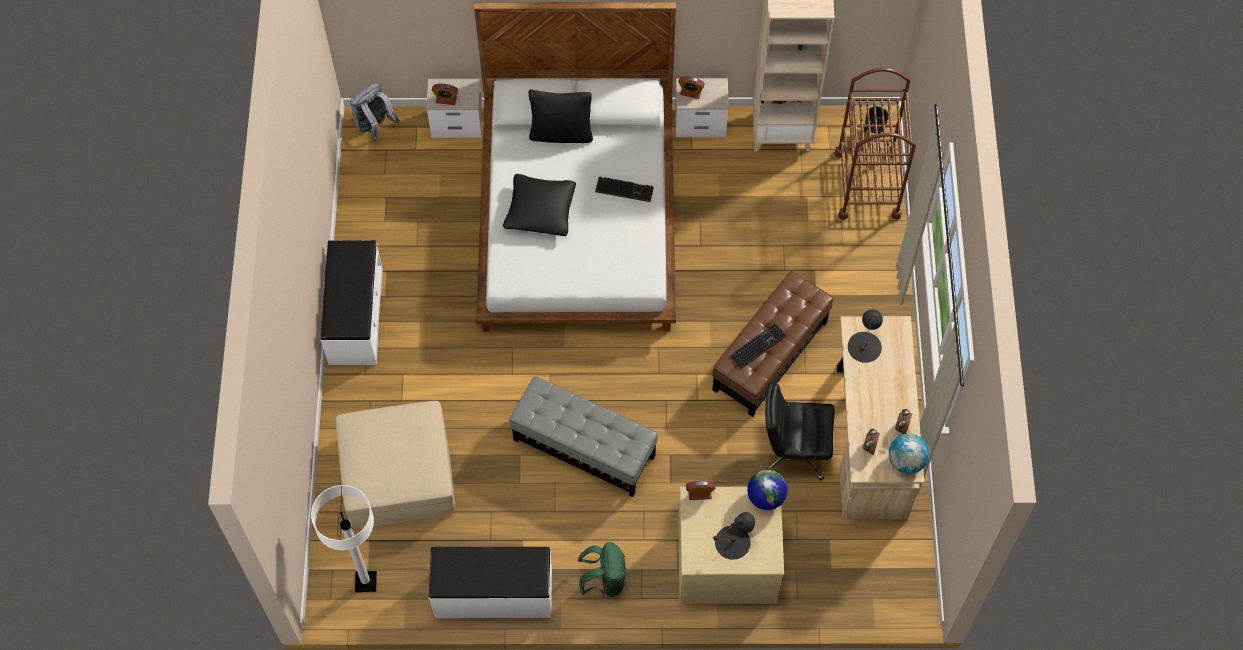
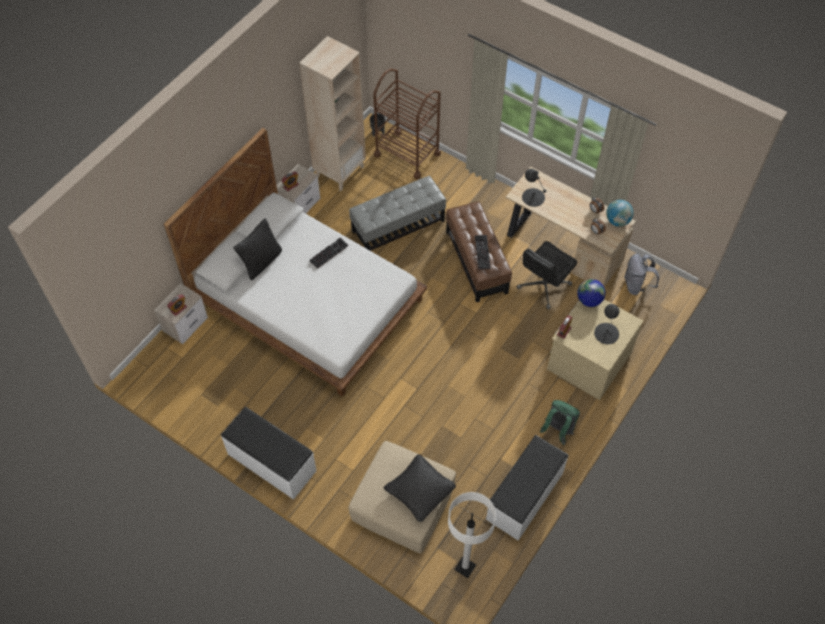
camera: 55 degrees left, 5 degrees down
(375, 126) = (145, 370): grey backpack -> grey backpack (636, 285)
(540, 211) = (305, 303): black pillow -> black pillow (419, 491)
(584, 447) = (463, 388): grey ottoman -> grey ottoman (398, 225)

